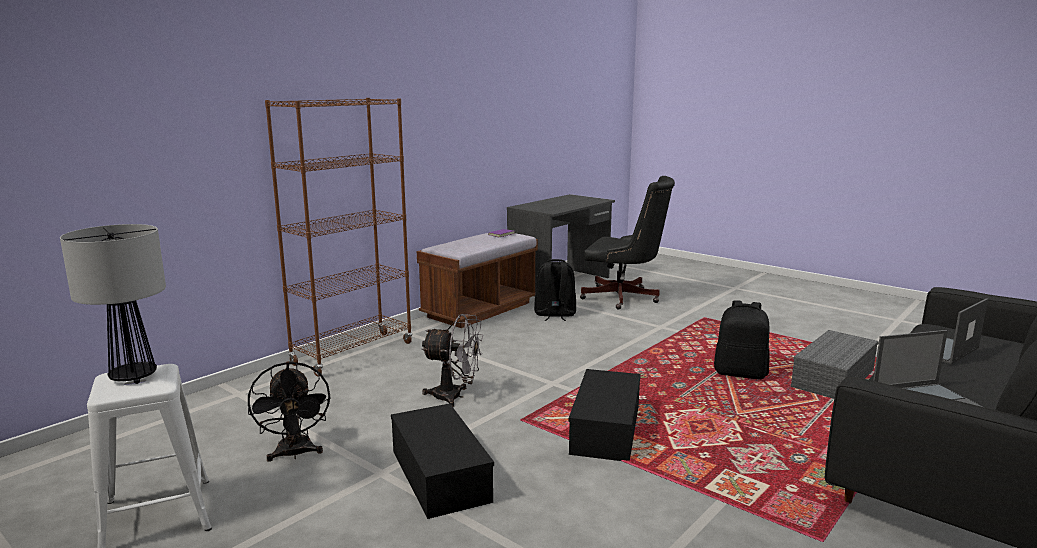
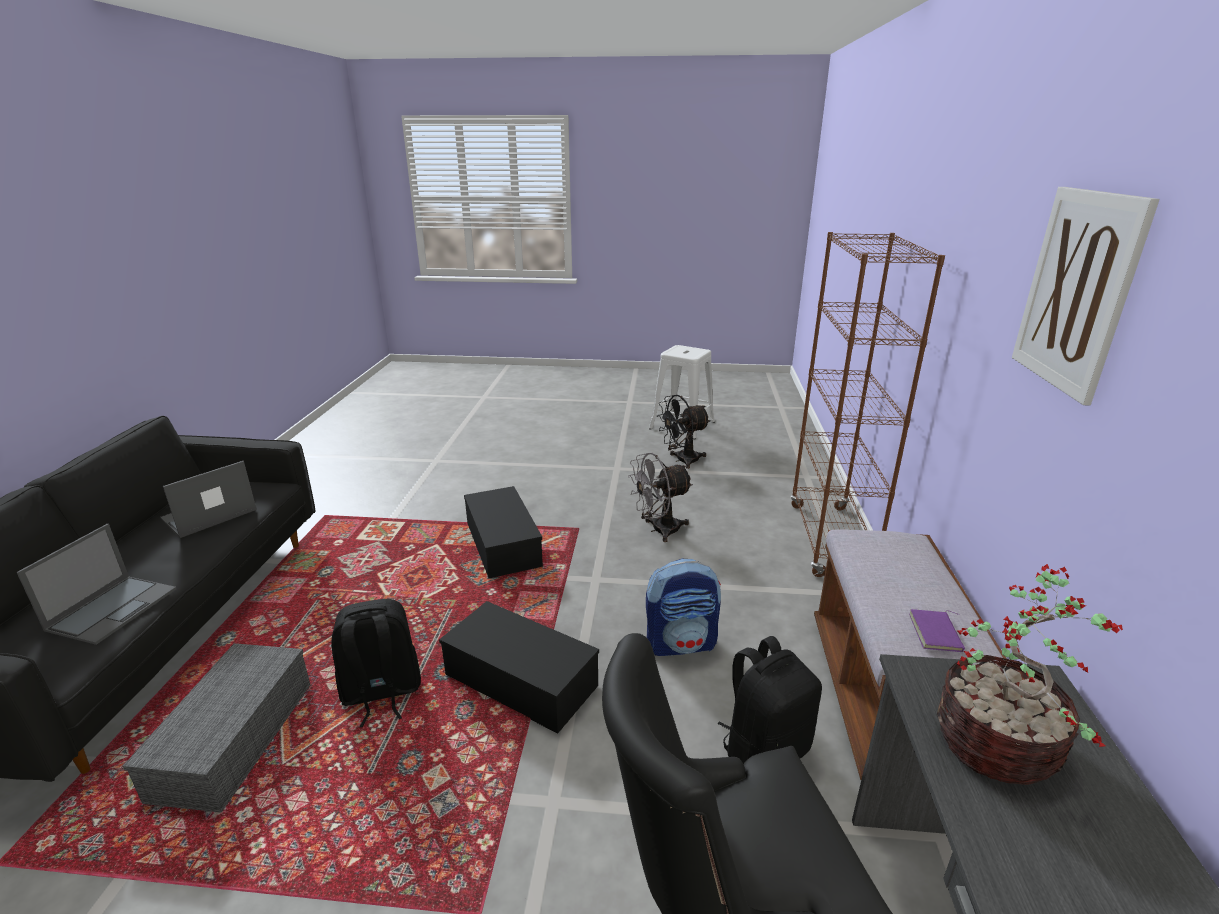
camera: 145 degrees right, 10 degrees up
(134, 377) = (691, 352): table lamp -> none
(295, 454) = (682, 460): black fan -> black fan turned 60 degrees counterclockwise
(438, 474) = (584, 477): black storage box -> black storage box (523, 680)
(460, 89) = (1077, 291): none -> picture
(542, 344) = (681, 643): none -> backpack
(556, 205) = (998, 745): none -> potted plant

